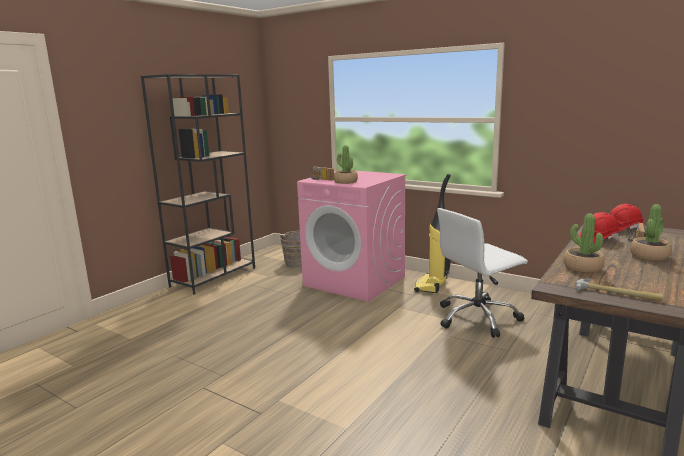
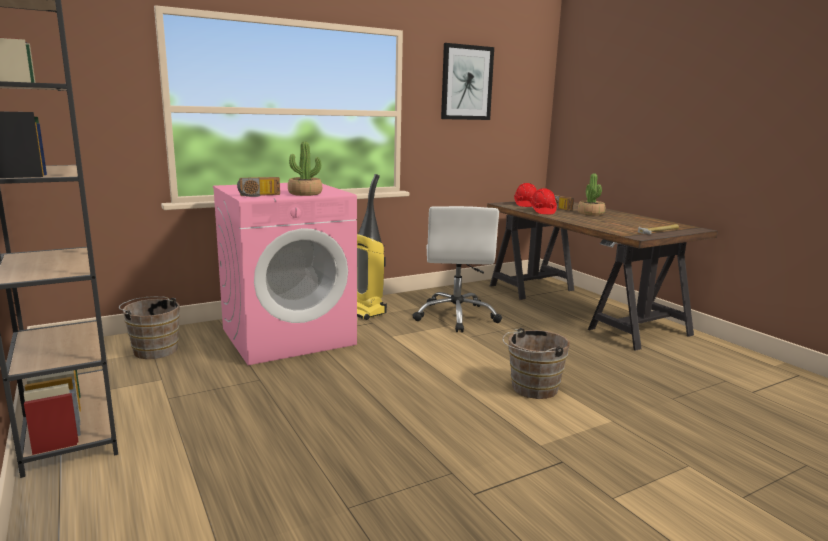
camera: 65 degrees left, 0 degrees up
(368, 379) = (531, 389): none -> brown bucket
(582, 267) = (602, 225): potted plant -> none
(583, 85) = (466, 83): none -> picture

